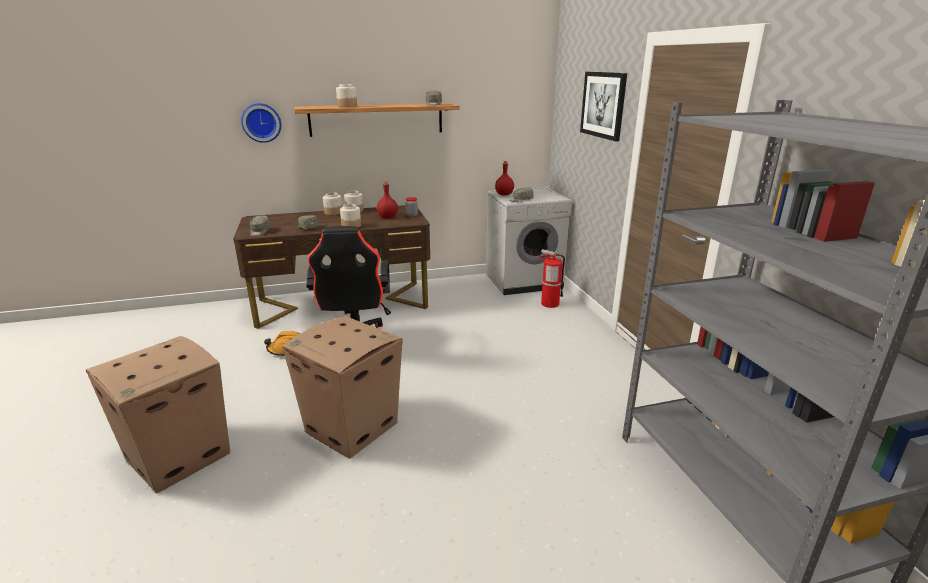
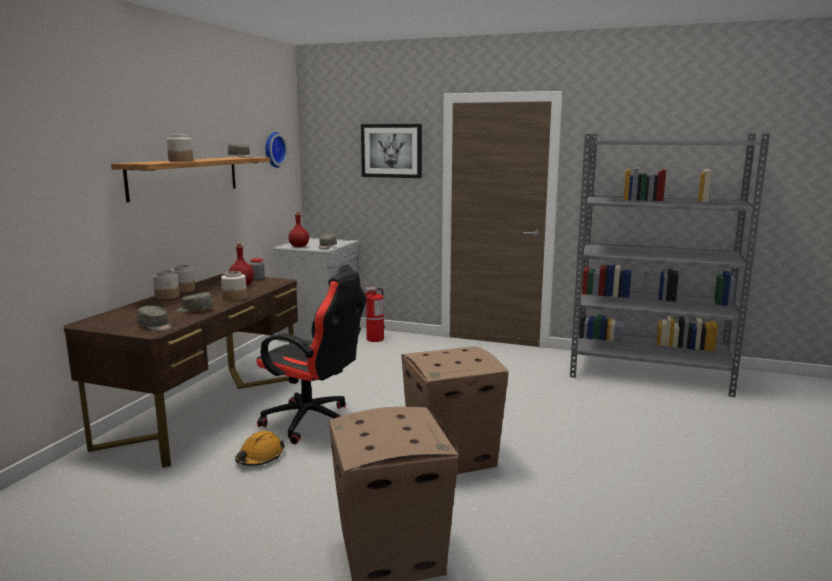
camera: 55 degrees left, 10 degrees down
(261, 122) = (75, 187): wall clock -> wall clock (273, 149)

